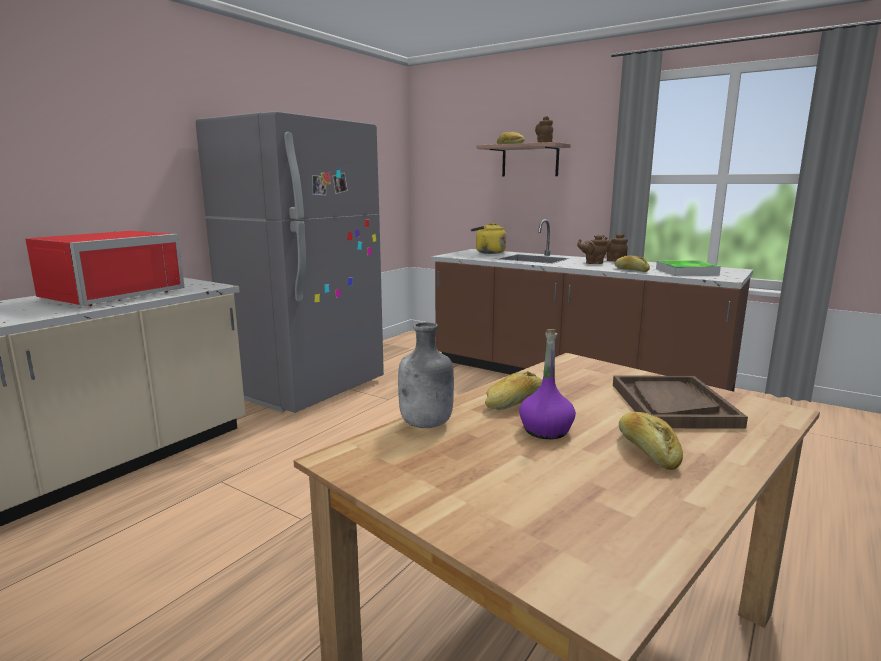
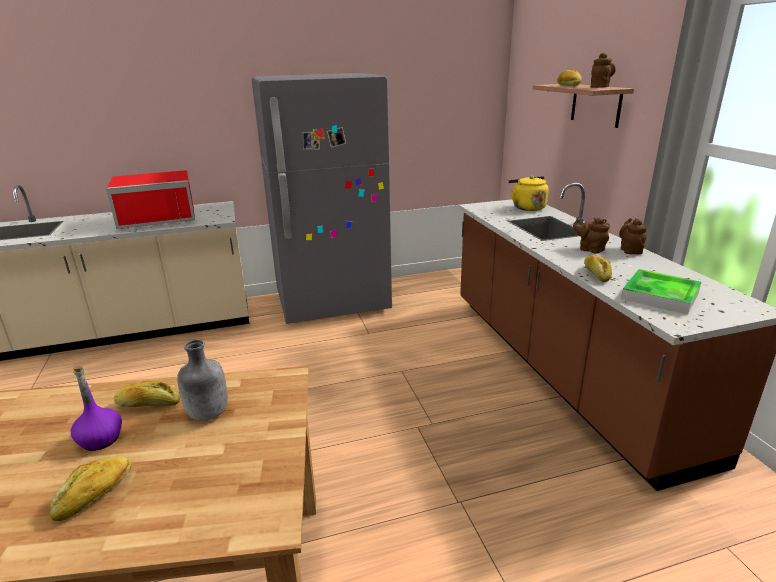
camera: 40 degrees right, 10 degrees up
(427, 424) = (73, 397): grey bottle -> grey bottle (208, 414)
(672, 404) = (222, 464): brown tray -> none

